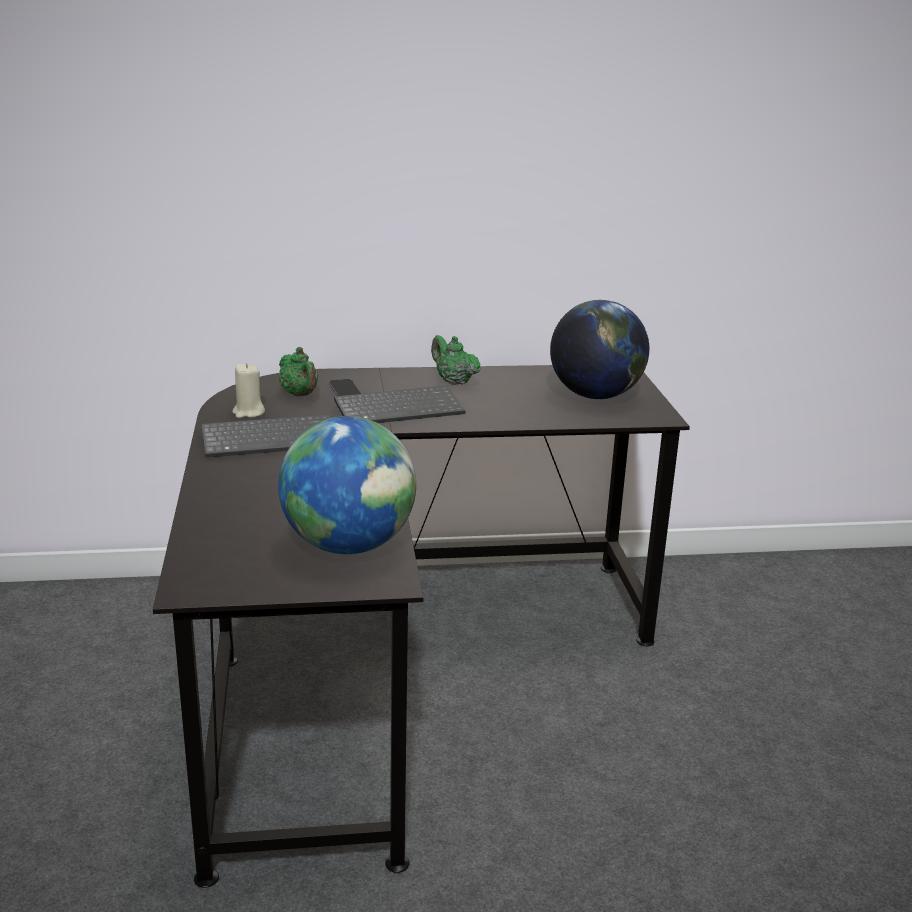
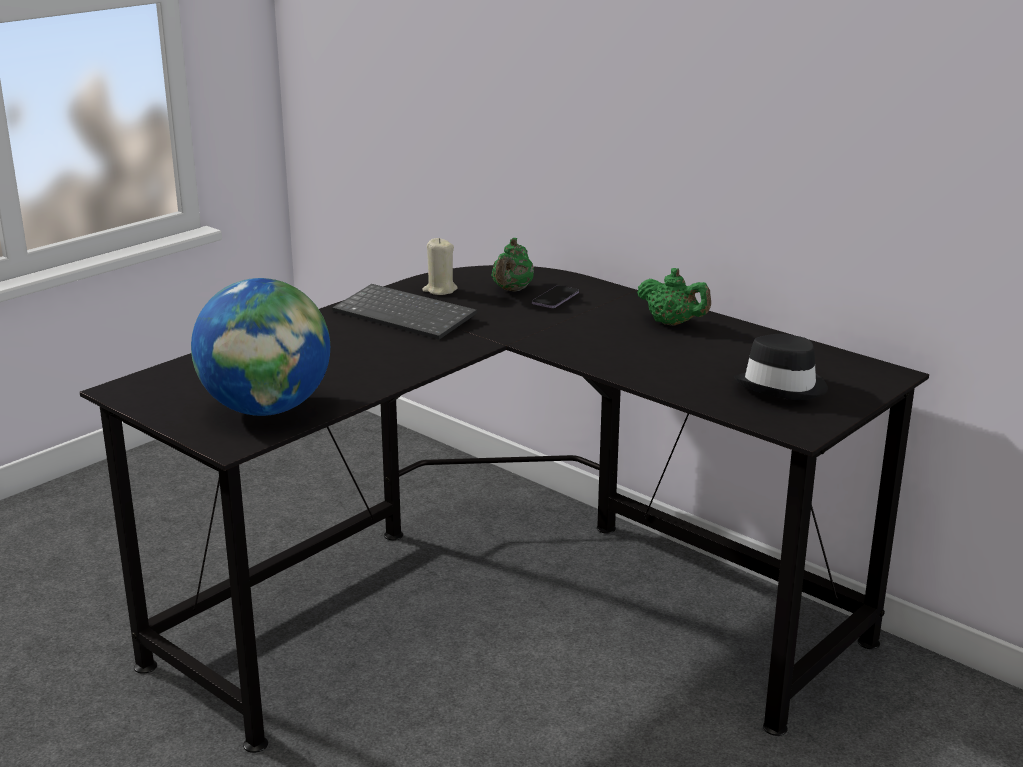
camera: 50 degrees right, 0 degrees up
(400, 408) = (564, 329): keyboard -> none
(453, 381) = (673, 323): green teapot -> green teapot turned 120 degrees clockwise
(595, 396) = (783, 386): globe -> black hat

